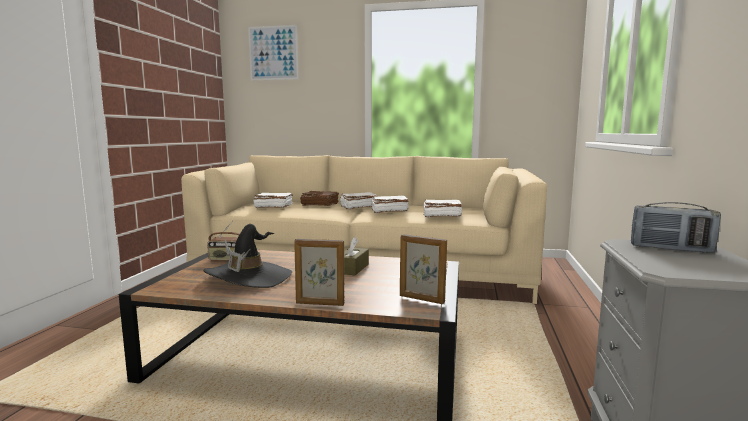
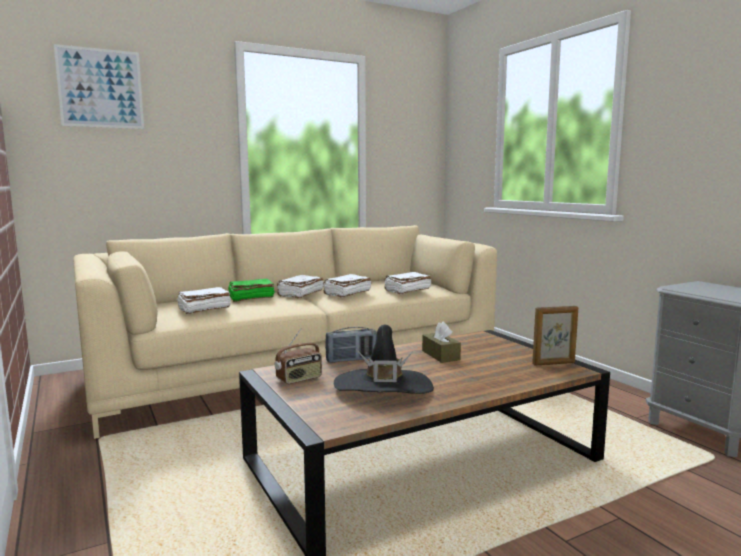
camera: 40 degrees left, 0 degrees up
(319, 205) = (250, 298): brown book -> green book
(320, 304) = (507, 388): picture frame -> none
(671, 249) = (701, 287): radio -> radio (351, 360)

